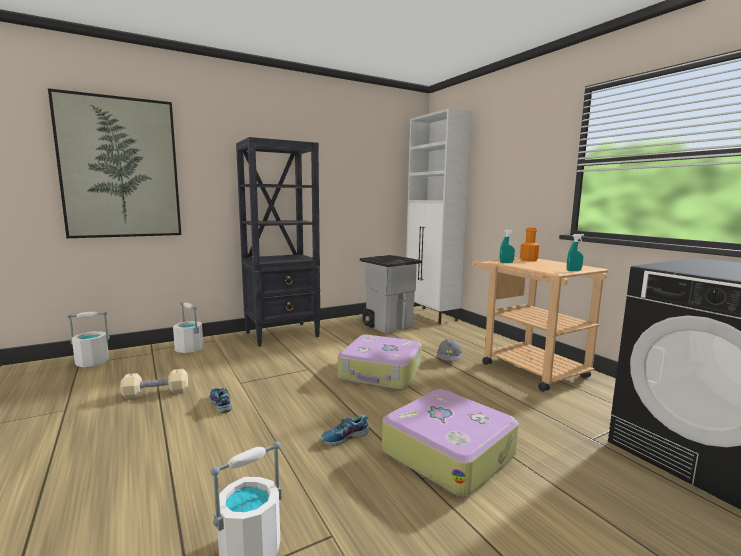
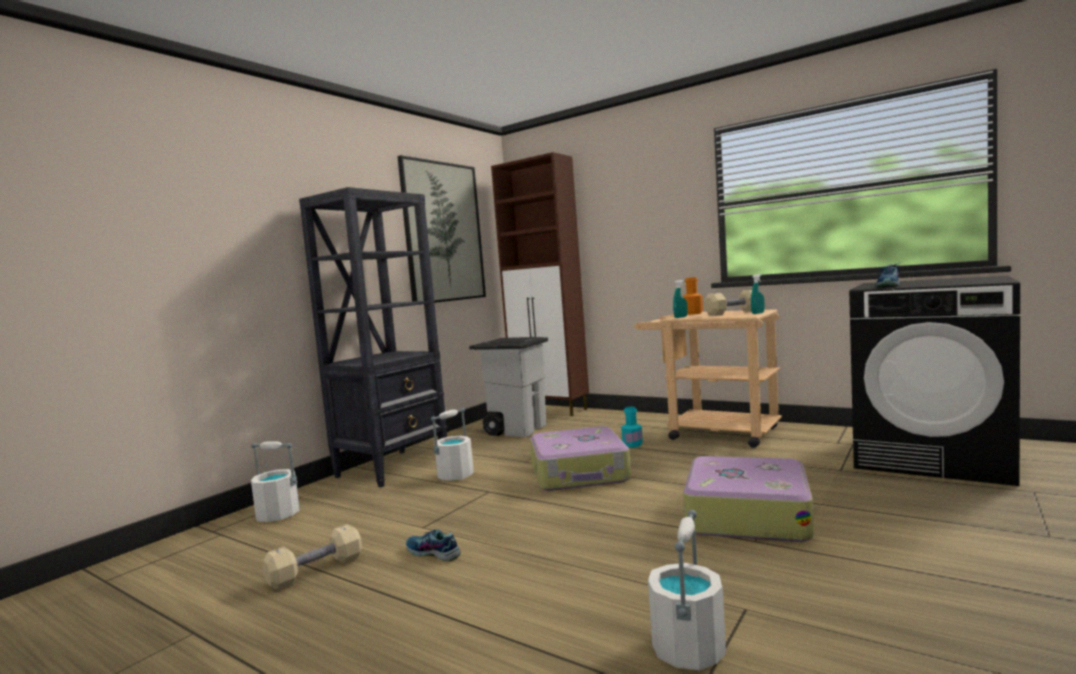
camera: 25 degrees left, 5 degrees down
(93, 362) = (129, 571): white bucket -> white bucket (455, 475)
(120, 168) = (134, 241): picture -> picture (443, 232)
(345, 437) = (633, 535): shoe -> shoe (889, 285)
(431, 316) = (551, 410): white cabinet -> brown cabinet
(449, 360) = (632, 444): grey hard hat -> turquoise bottle
(558, 266) = (733, 313): none -> beige dumbbell

